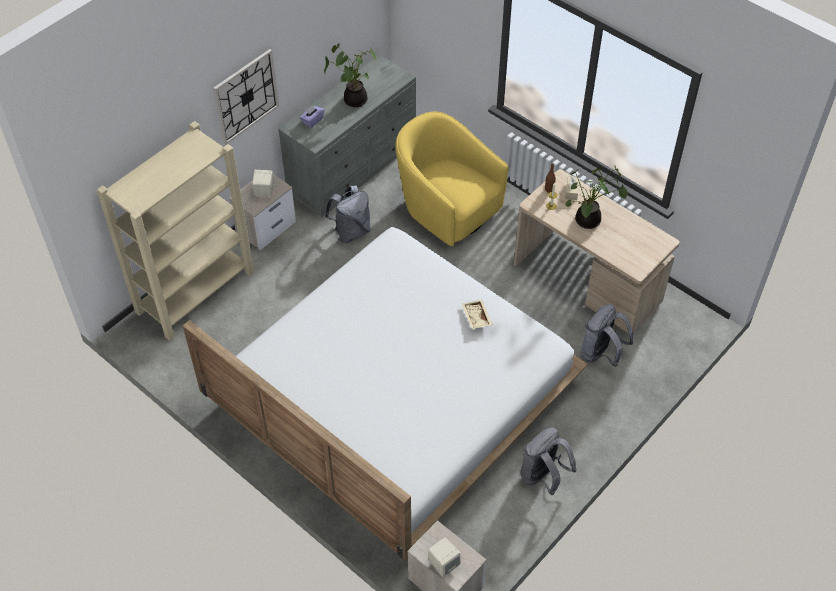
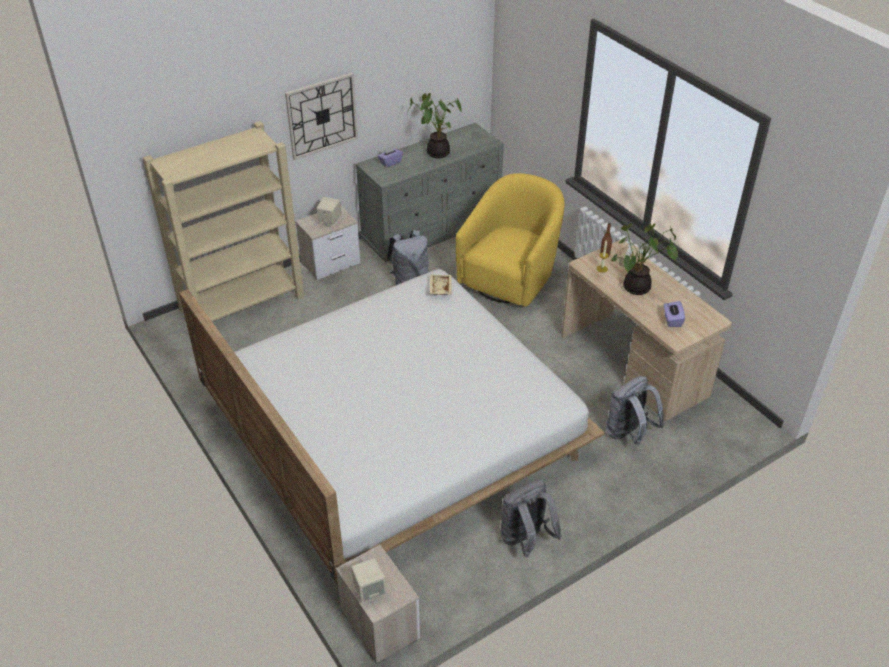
camera: 15 degrees right, 10 degrees down
(447, 209) = (510, 277): yellow armchair -> yellow armchair turned 60 degrees clockwise
(475, 317) = (492, 359): beige tray -> beige tray (439, 288)
(628, 249) = (672, 320): none -> purple tissue box

